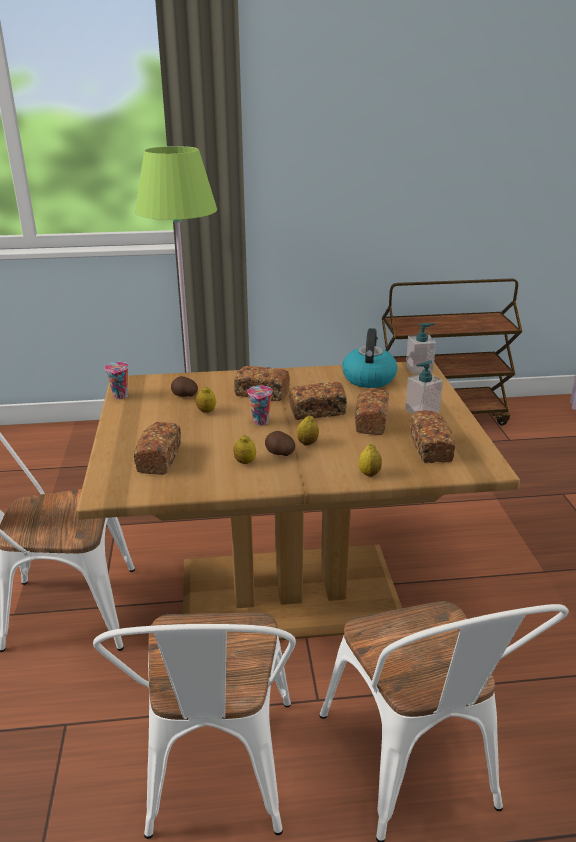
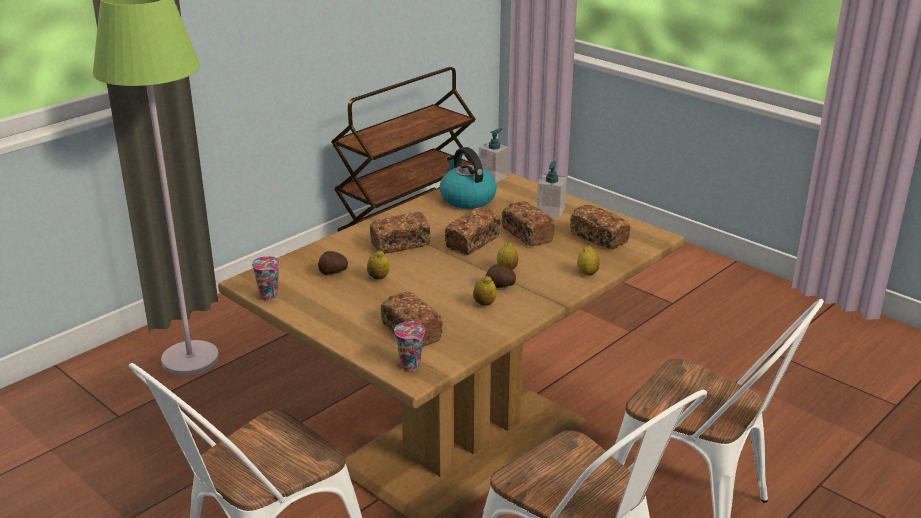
camera: 40 degrees left, 0 degrees up
(261, 422) = (442, 268): cup -> cup (412, 366)

